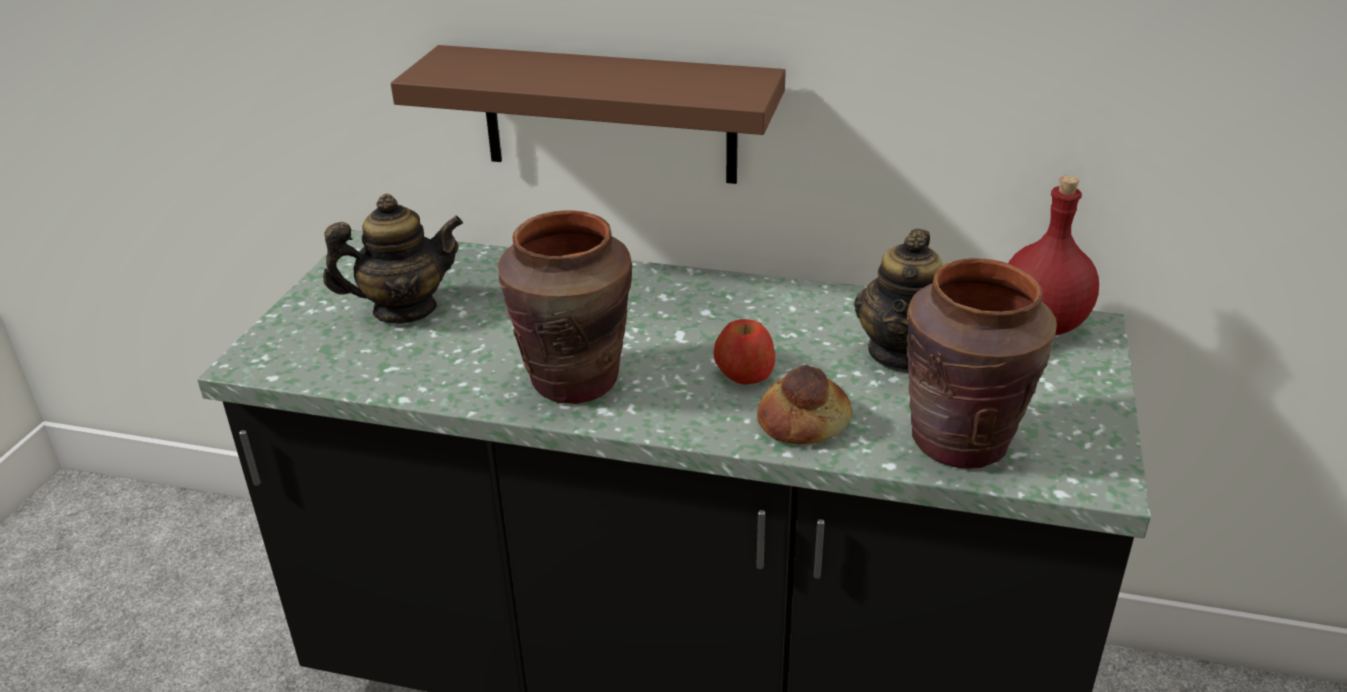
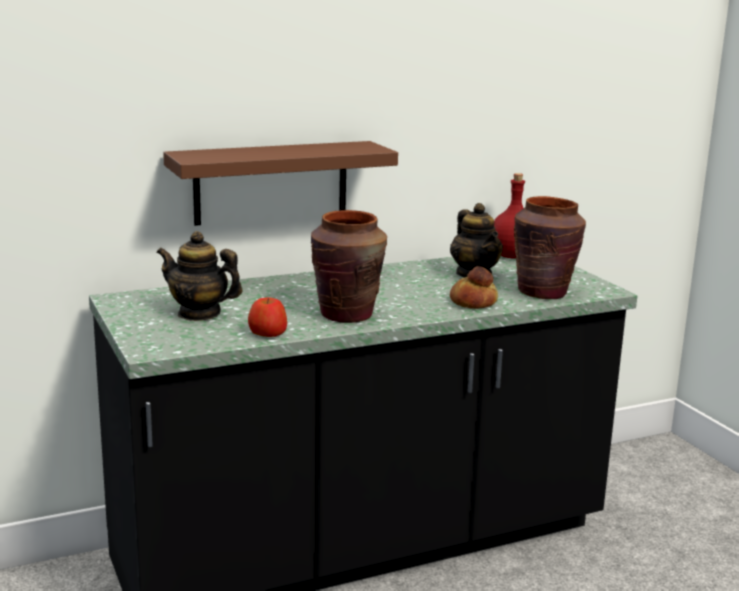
camera: 40 degrees left, 15 degrees down
(404, 309) = (199, 314): teapot -> teapot turned 105 degrees counterclockwise
(744, 373) = (420, 295): apple -> apple (267, 333)

